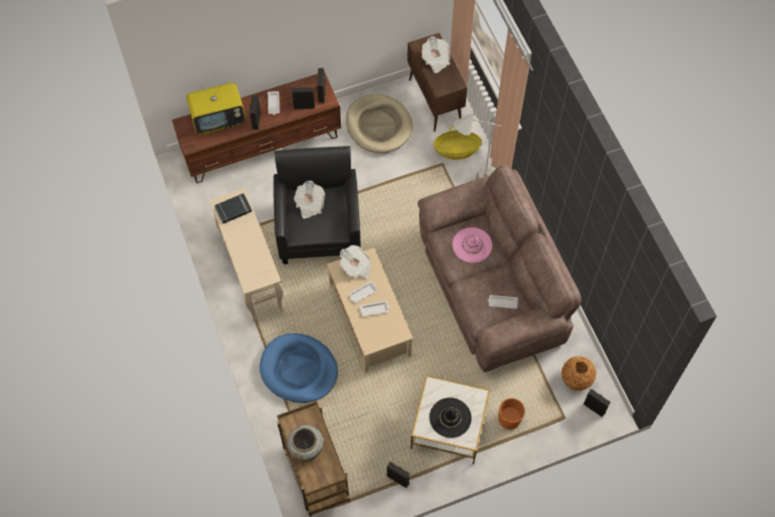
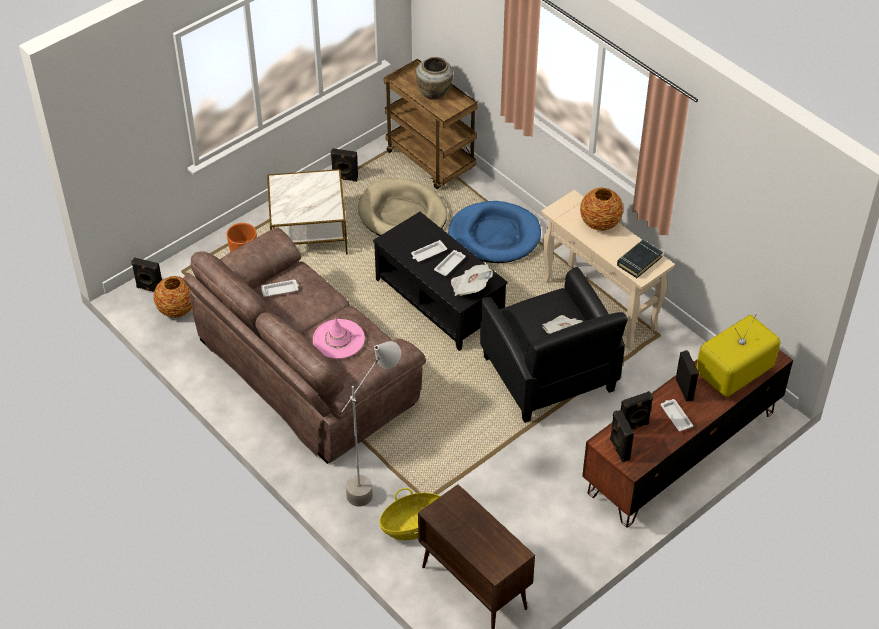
camera: 160 degrees right, 15 degrees down
(243, 254) = (599, 223): none -> vase
(370, 320) = (438, 301): beige coffee table -> black coffee table
(379, 125) = (538, 527): beige dog bed -> beige dog bed (402, 214)
(435, 60) = (481, 540): newspaper -> none
(450, 418) = (304, 192): black hat -> none

